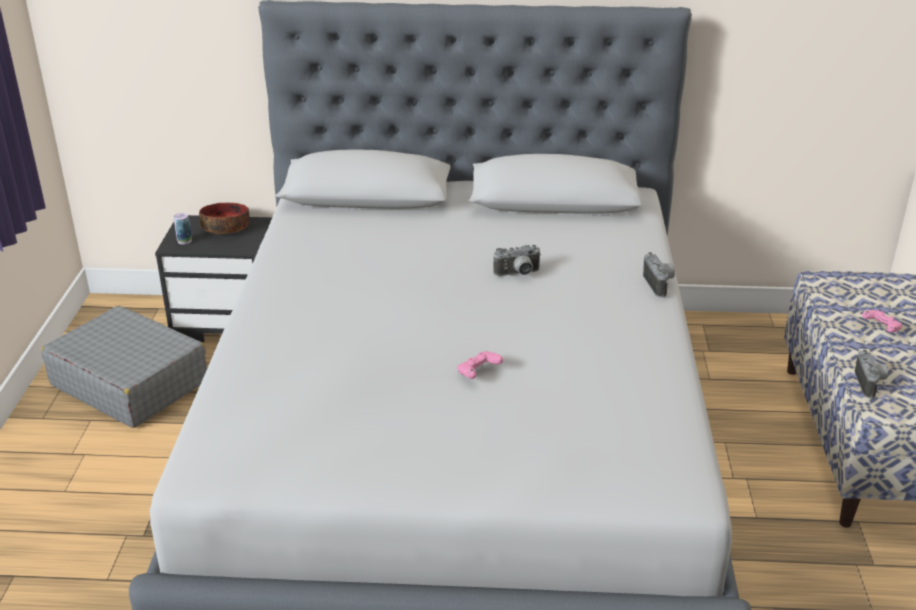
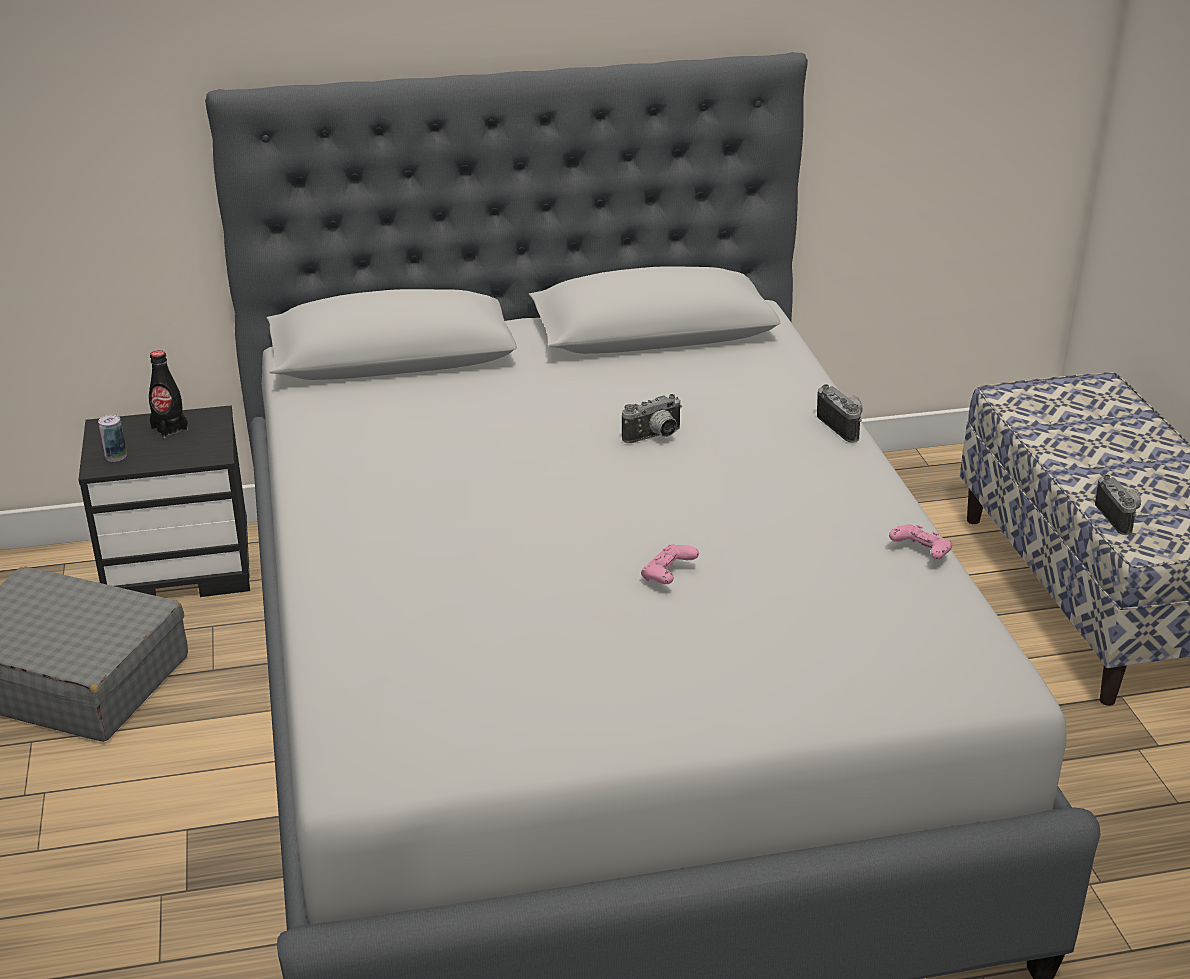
camera: 15 degrees left, 0 degrees up
(226, 227) = (169, 429): bowl -> black bottle
(881, 328) = (1103, 446): pink game controller -> pink game controller (920, 553)

